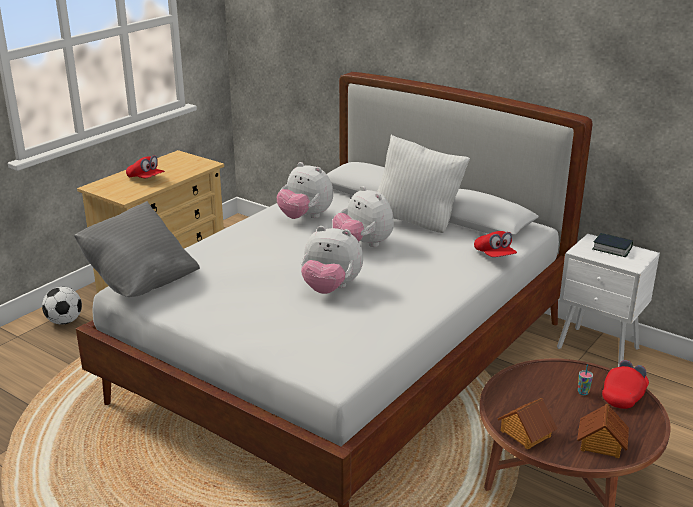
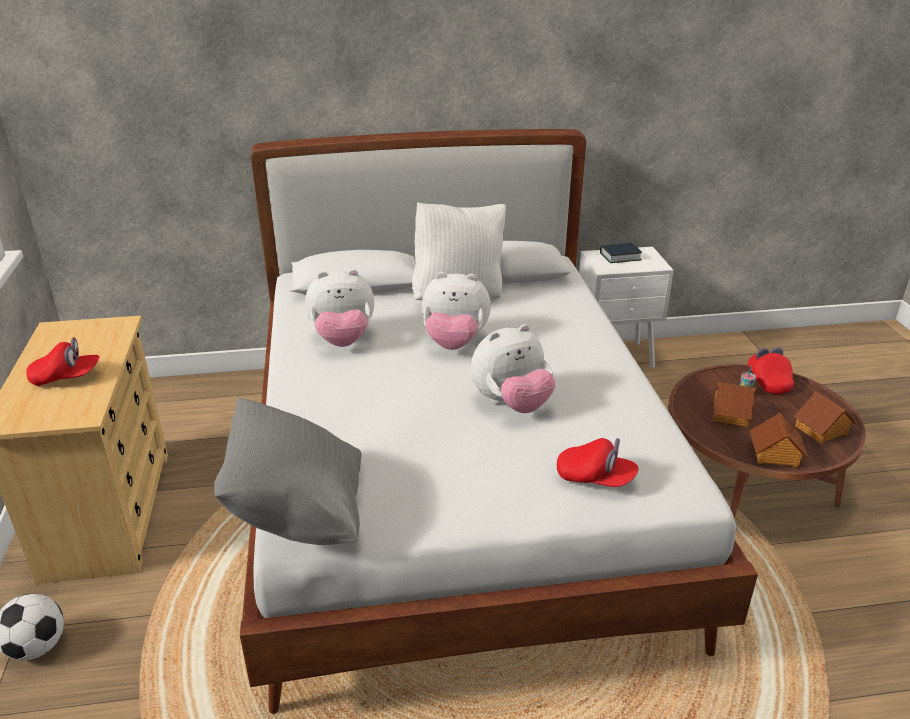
camera: 45 degrees left, 5 degrees up
(494, 256) = (579, 300): red cap -> red cap (595, 478)
(544, 396) = (729, 413): none -> toy house

